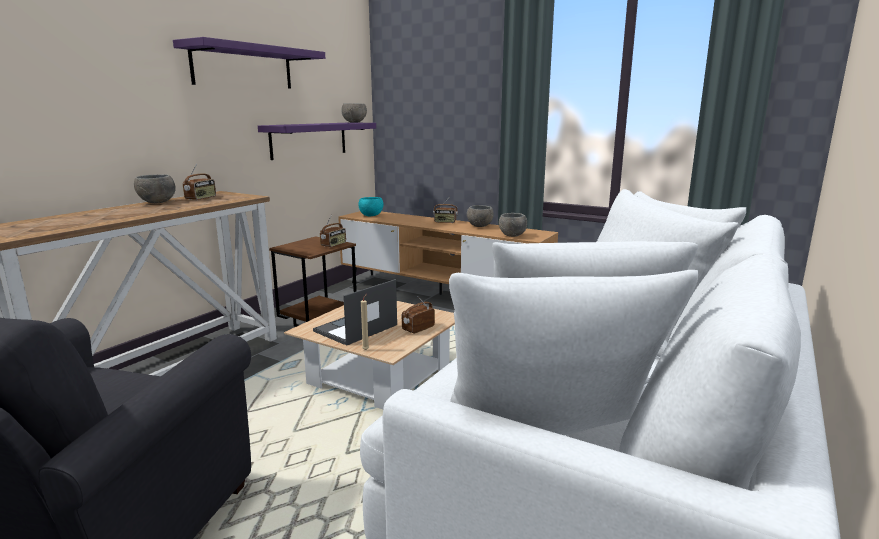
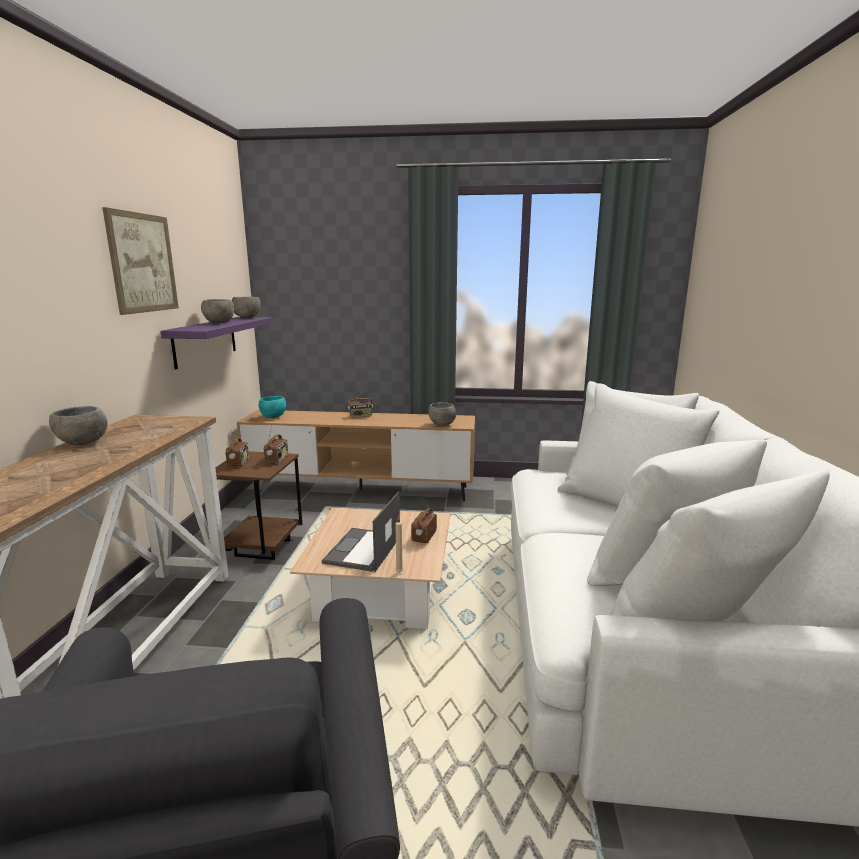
camera: 25 degrees left, 0 degrees up
(201, 198) = (133, 429): radio -> radio (238, 463)
(243, 67) = (143, 263): purple shelf -> picture
(480, 226) = (399, 417): grey bowl -> grey bowl (219, 323)

